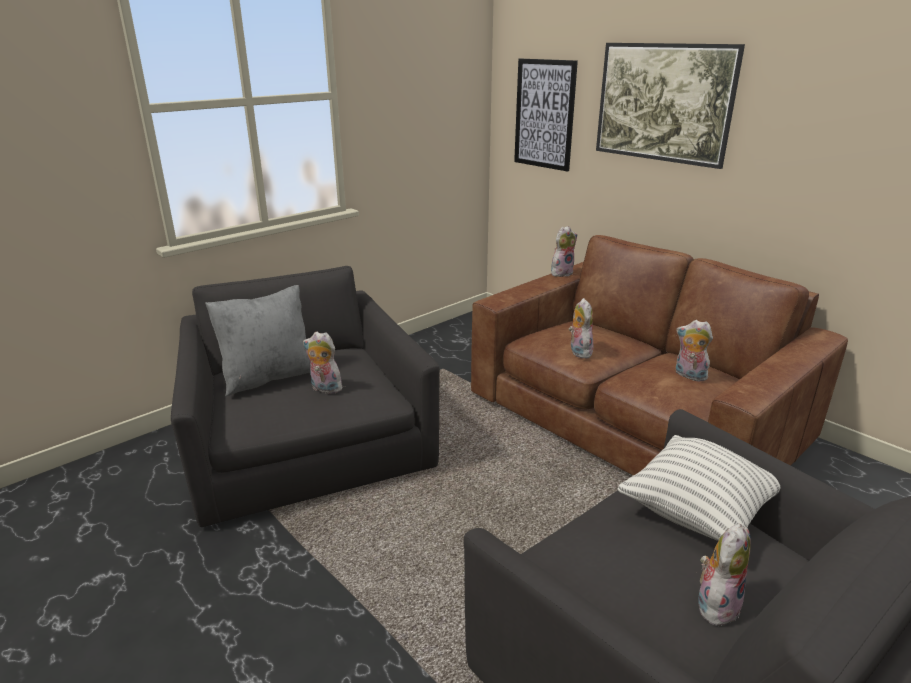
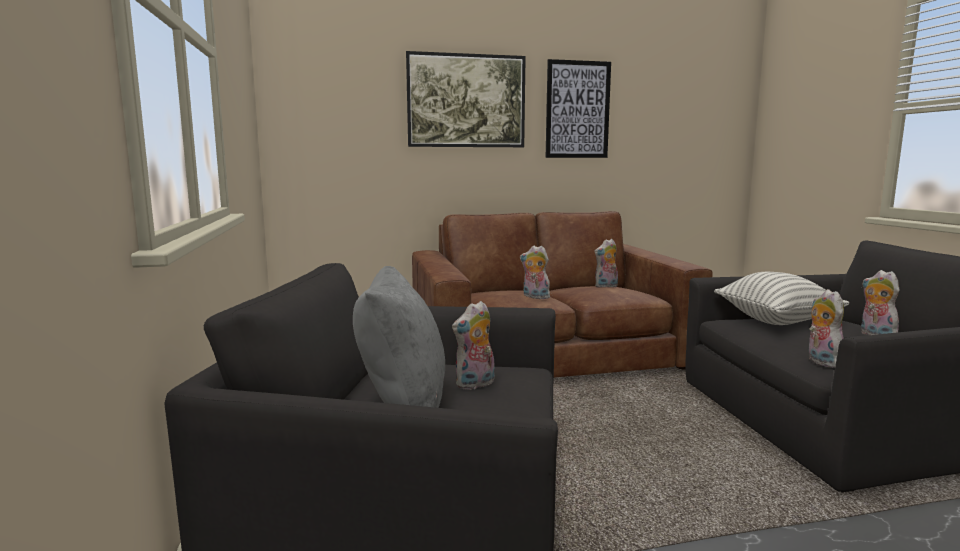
camera: 60 degrees left, 15 degrees down
(544, 114) = (339, 118): picture -> picture (577, 110)
(561, 273) = (428, 257): plush toy -> plush toy (821, 361)

